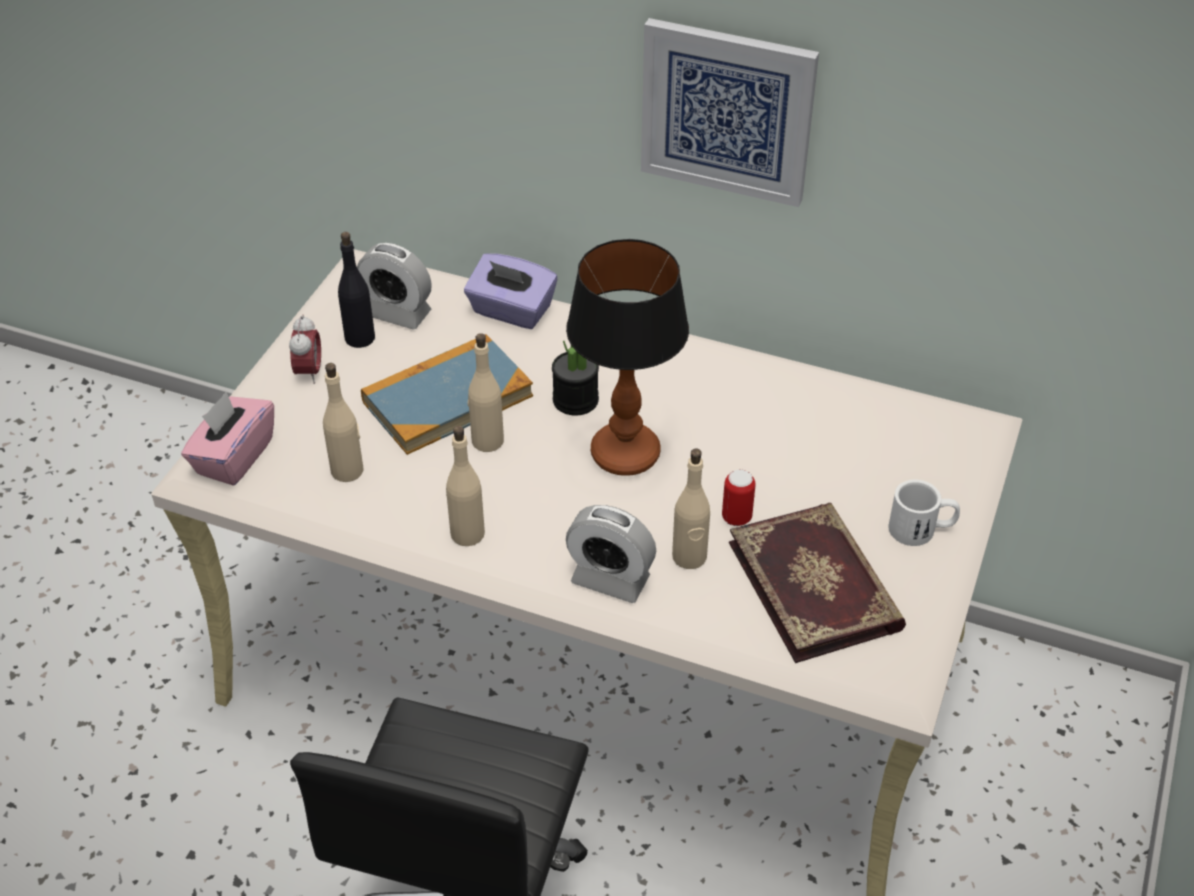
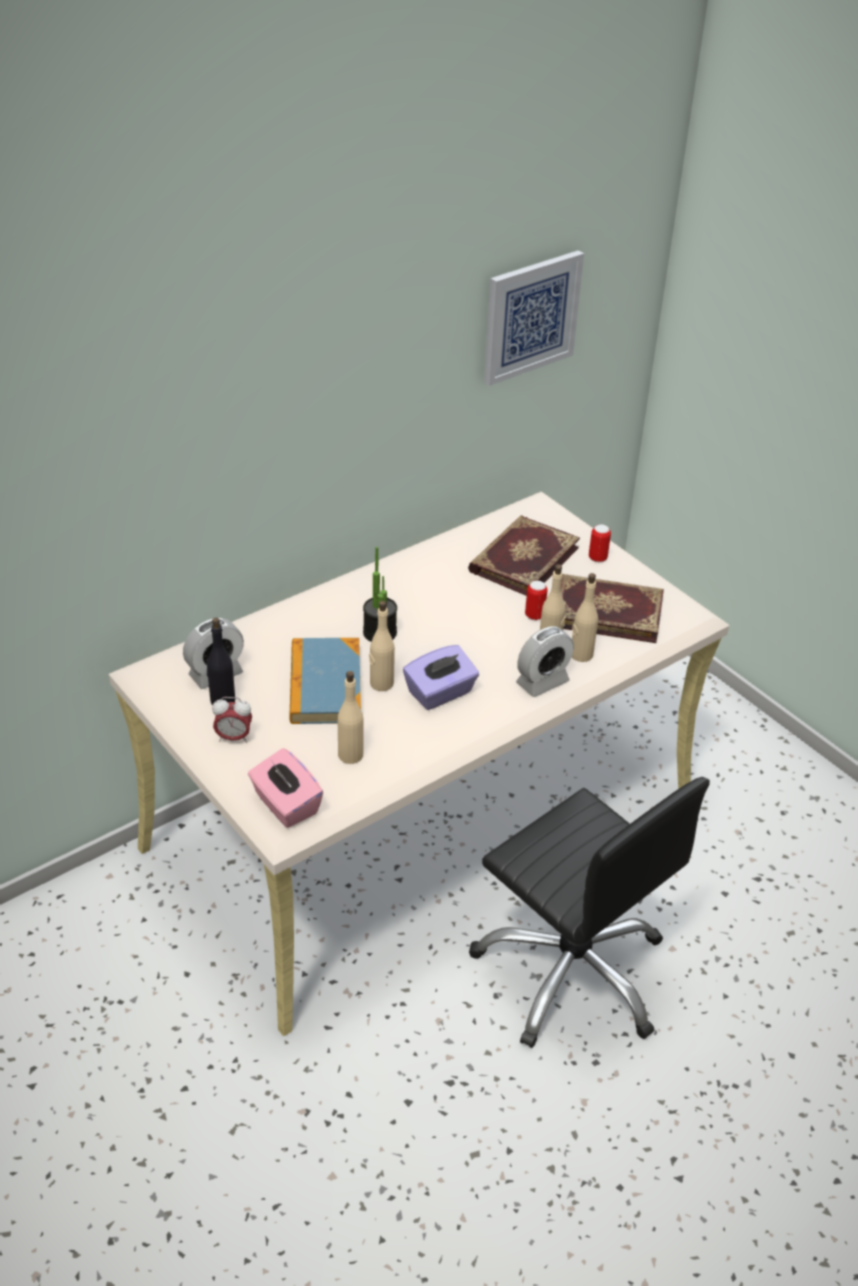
camera: 60 degrees left, 5 degrees down
(309, 372) = (233, 737): alarm clock -> alarm clock turned 150 degrees clockwise
(467, 533) = (455, 724): beige bottle -> beige bottle (581, 654)
(511, 311) = (268, 625): purple tissue box -> purple tissue box (440, 693)
(625, 453) = (445, 633): table lamp -> none
(727, 111) = (364, 397): picture -> picture (530, 316)
(842, 458) = (522, 559): none -> book
(921, 529) = (597, 558): white mug -> can

